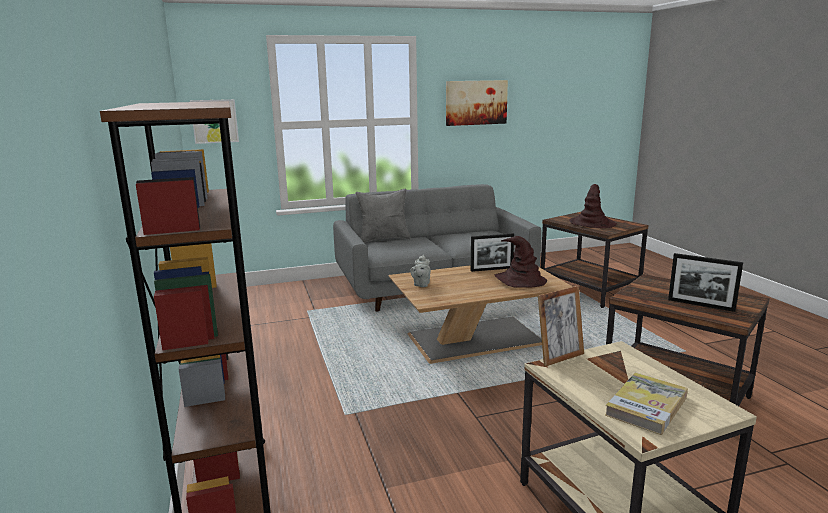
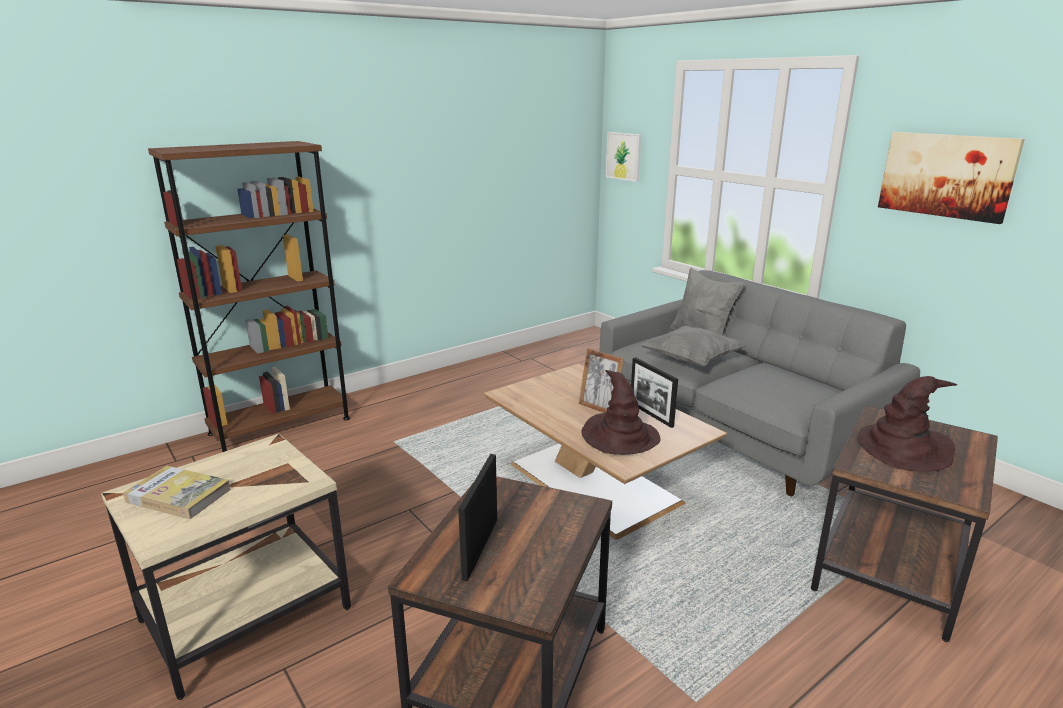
camera: 70 degrees right, 5 degrees up
(421, 284) = (558, 383): grey teapot -> none
(424, 246) = (691, 361): none -> grey pillow
(559, 357) = (290, 448): picture frame -> picture frame (599, 408)

